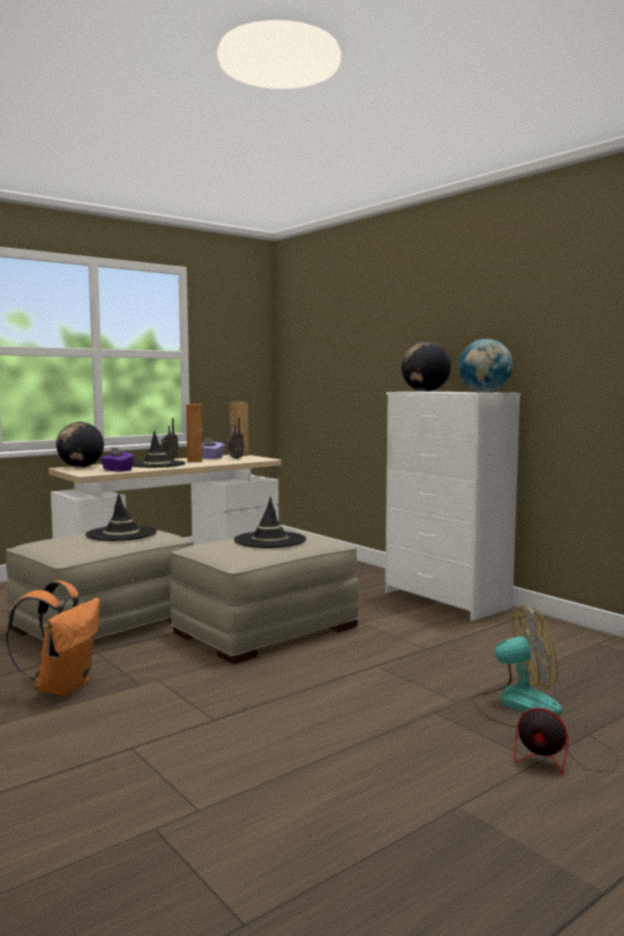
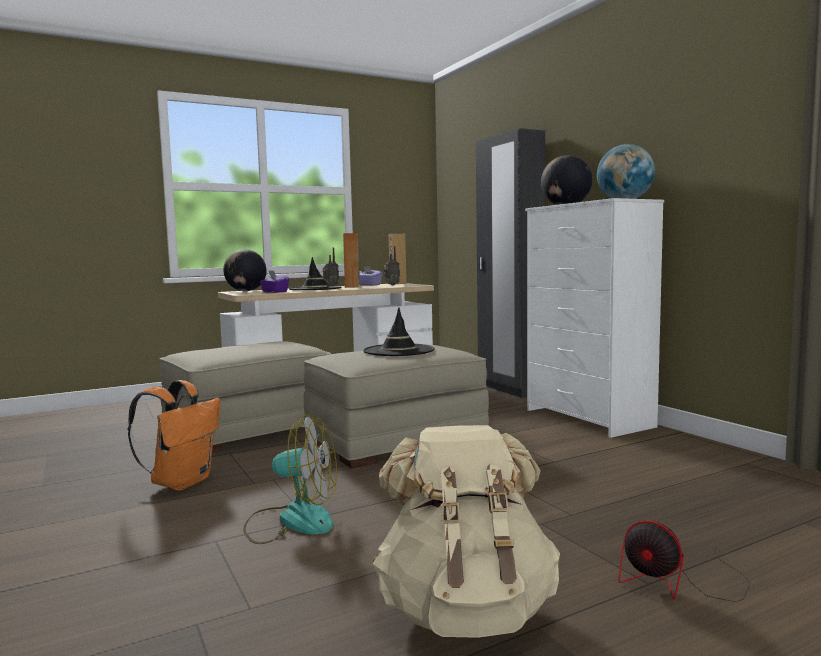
camera: 10 degrees right, 0 degrees up
(121, 534) = (264, 345): black hat -> none
(360, 568) = (509, 389): none -> black wardrobe
(393, 796) = (466, 610): none -> beige backpack
(515, 704) = (636, 520): fan -> fan (292, 520)

